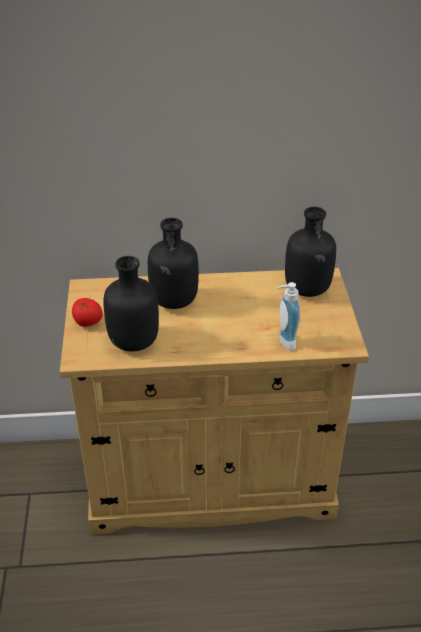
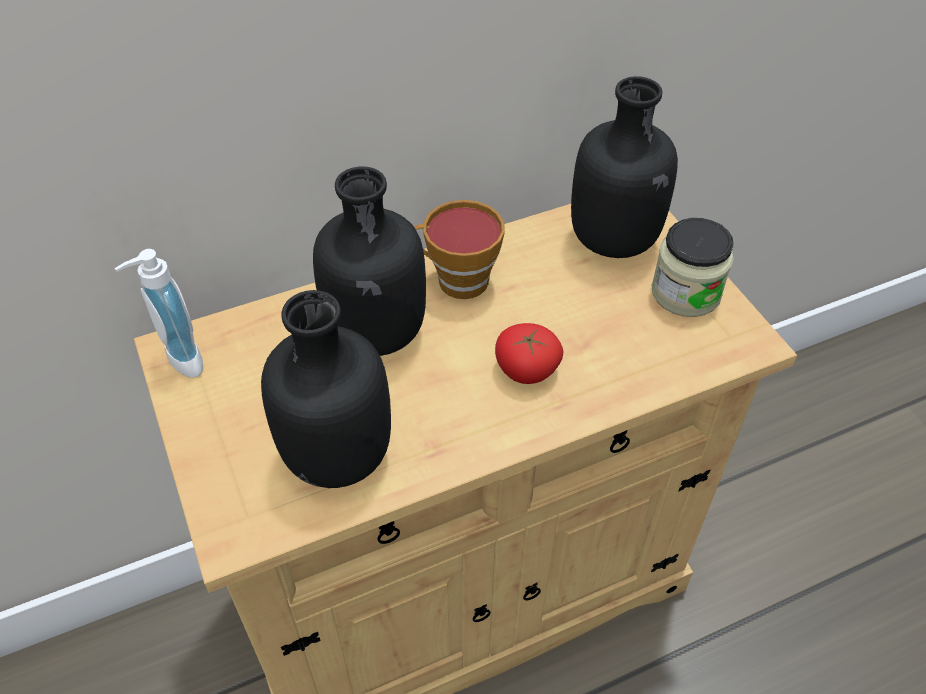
camera: 20 degrees left, 10 degrees up
(87, 322) = (216, 434): tomato -> tomato (525, 370)
(221, 289) = (456, 280): none -> cup
(284, 342) = (632, 368): soap dispenser -> soap dispenser (178, 361)
(329, 318) = (685, 293): none -> jar

